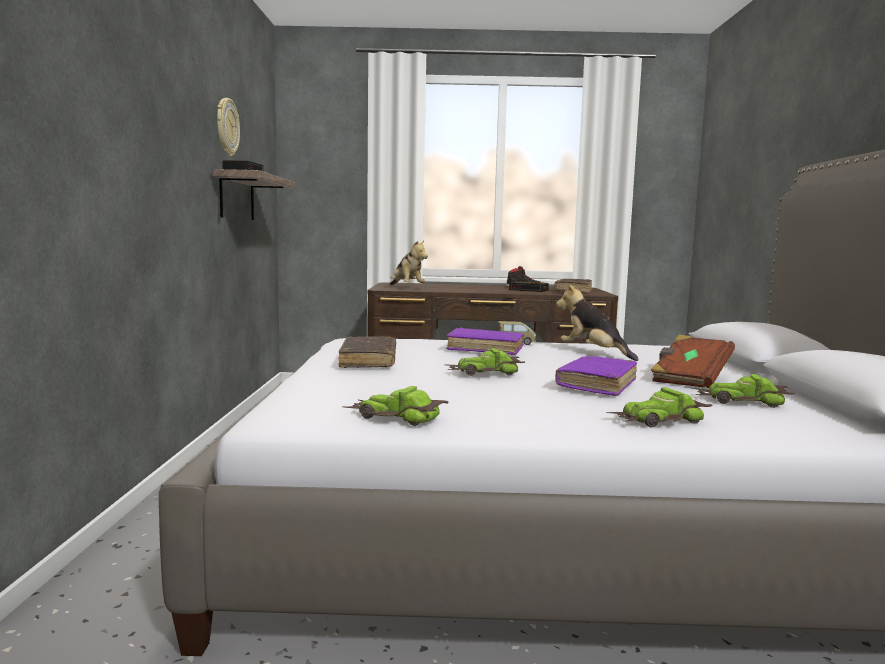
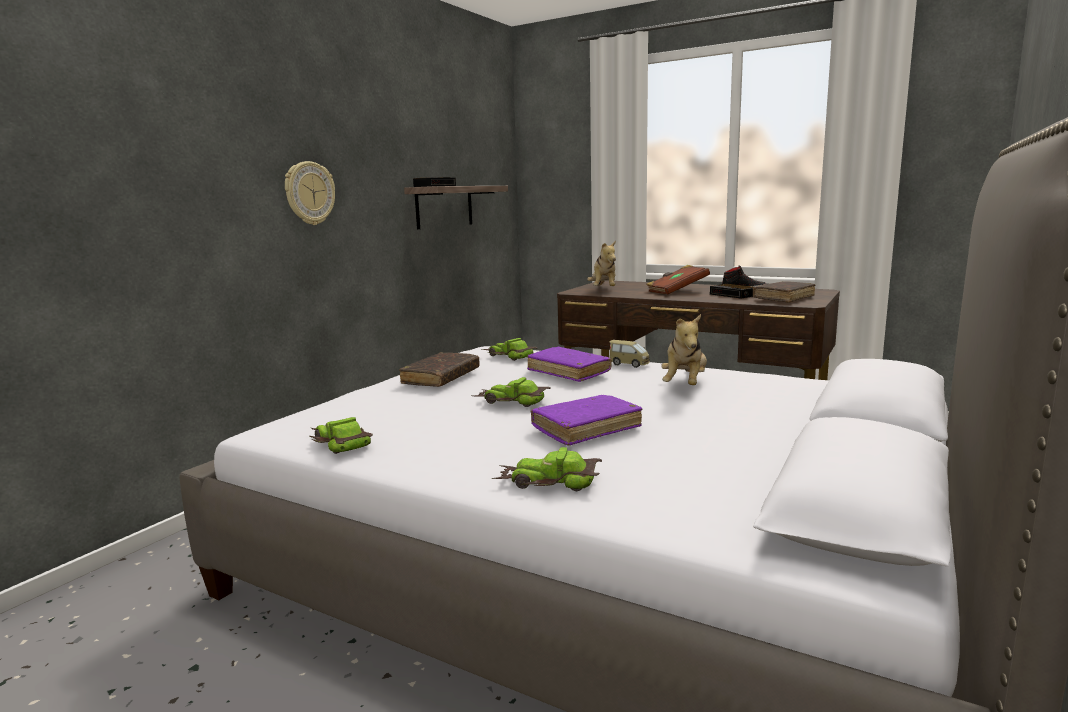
camera: 30 degrees right, 5 degrees up
(226, 127) = (425, 145): wall clock -> wall clock (309, 193)
(593, 353) = (685, 385): plush toy -> plush toy turned 150 degrees counterclockwise
(689, 379) = (715, 432): brown book -> brown book (677, 291)
(741, 401) = (699, 471): toy car -> toy car (508, 356)

